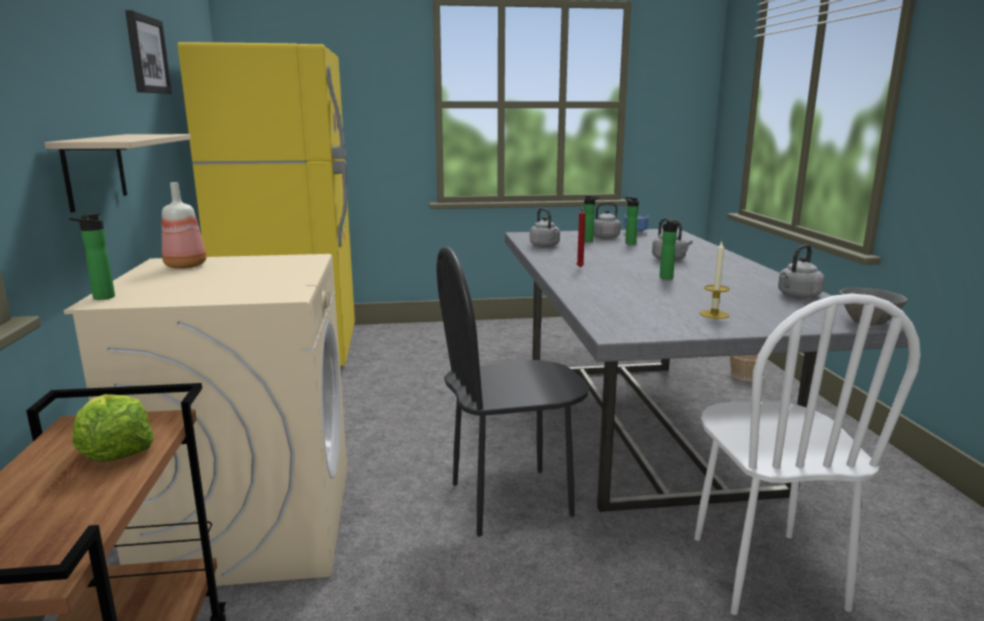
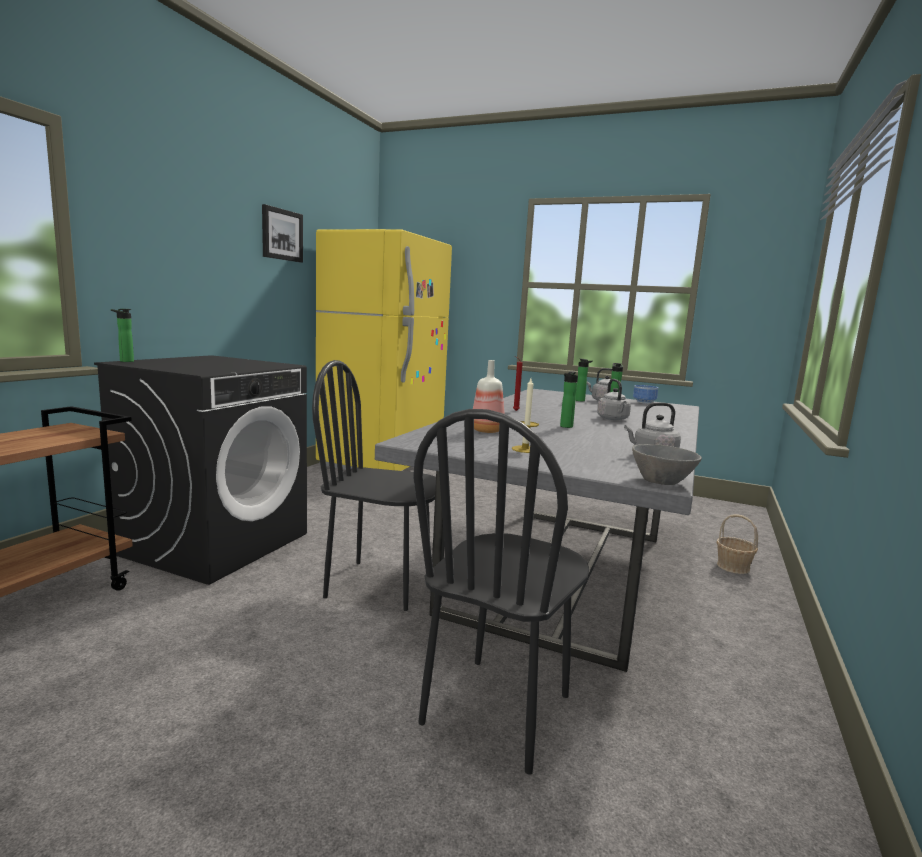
camera: 30 degrees right, 5 degrees down
(94, 170) = (198, 297): beige shelf -> none
(115, 450) = (49, 438): lettuce -> none
(187, 266) = (212, 359): bottle -> bottle (488, 431)
(251, 522) = (216, 543): beige washing machine -> black washing machine
(545, 246) = (533, 398): grey kettle -> none
(765, 572) = (498, 710): white chair -> black chair

